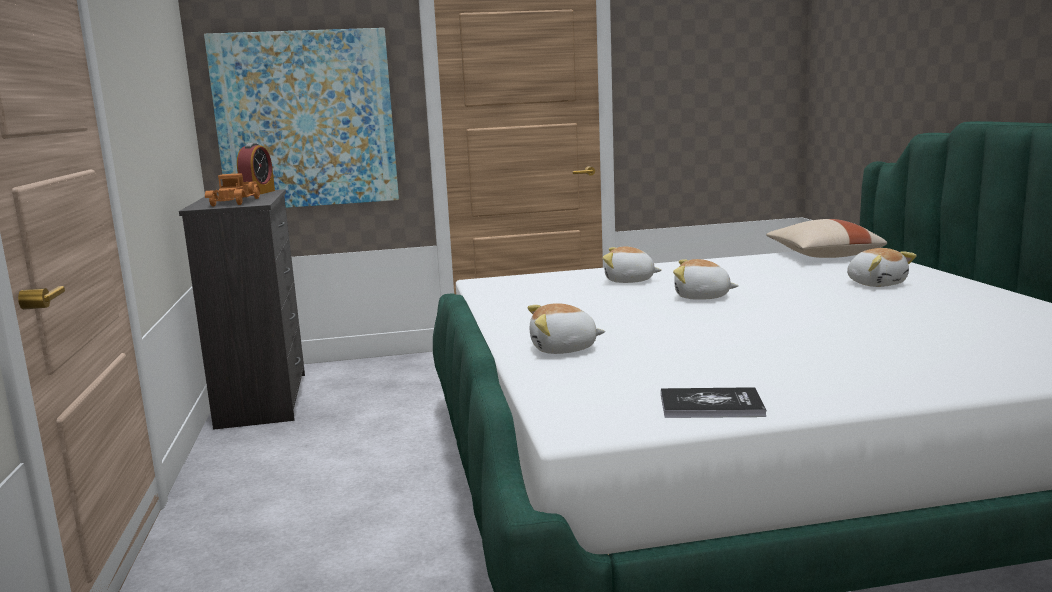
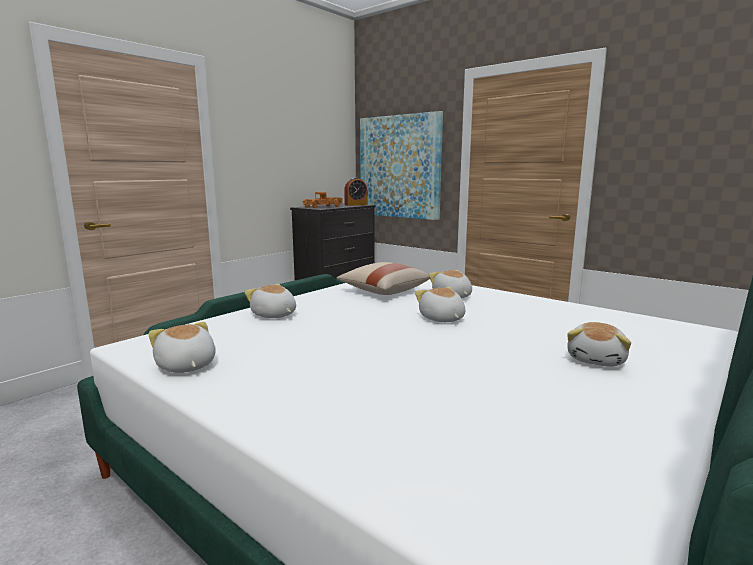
camera: 50 degrees right, 0 degrees up
(711, 405) = (185, 366): book -> plush toy
(823, 256) = (657, 327): beige pillow -> beige pillow (383, 291)

